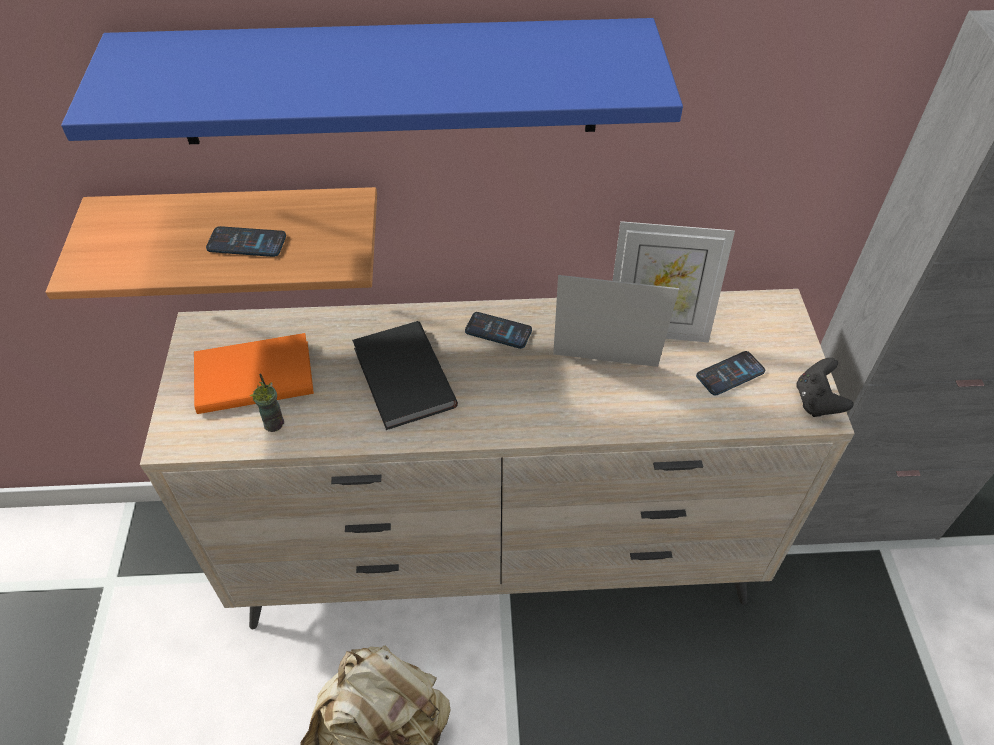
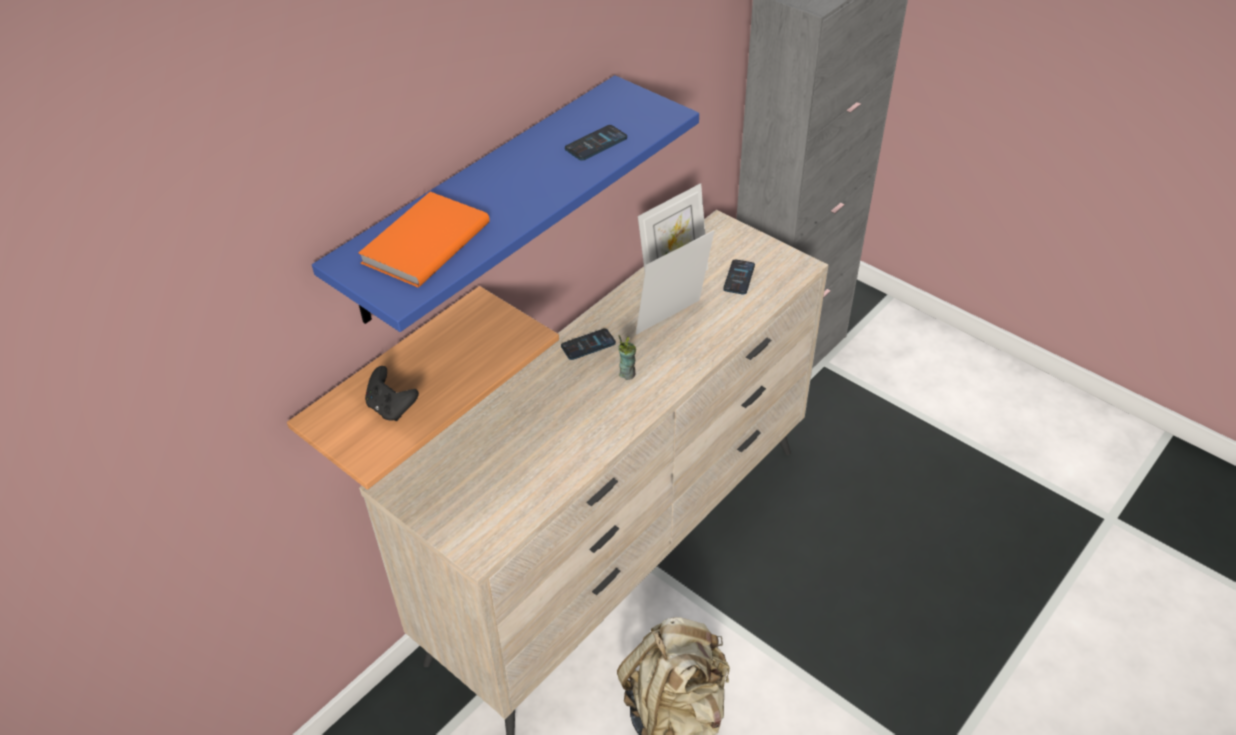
camera: 45 degrees left, 5 degrees down
(246, 243) = (452, 367): phone -> phone (596, 144)
(252, 375) = (473, 480): orange book -> orange book (422, 243)
(274, 423) = (528, 492): cup -> cup (627, 374)
(401, 379) = (569, 411): black book -> none
(816, 401) = (795, 261): black game controller -> black game controller (391, 408)

